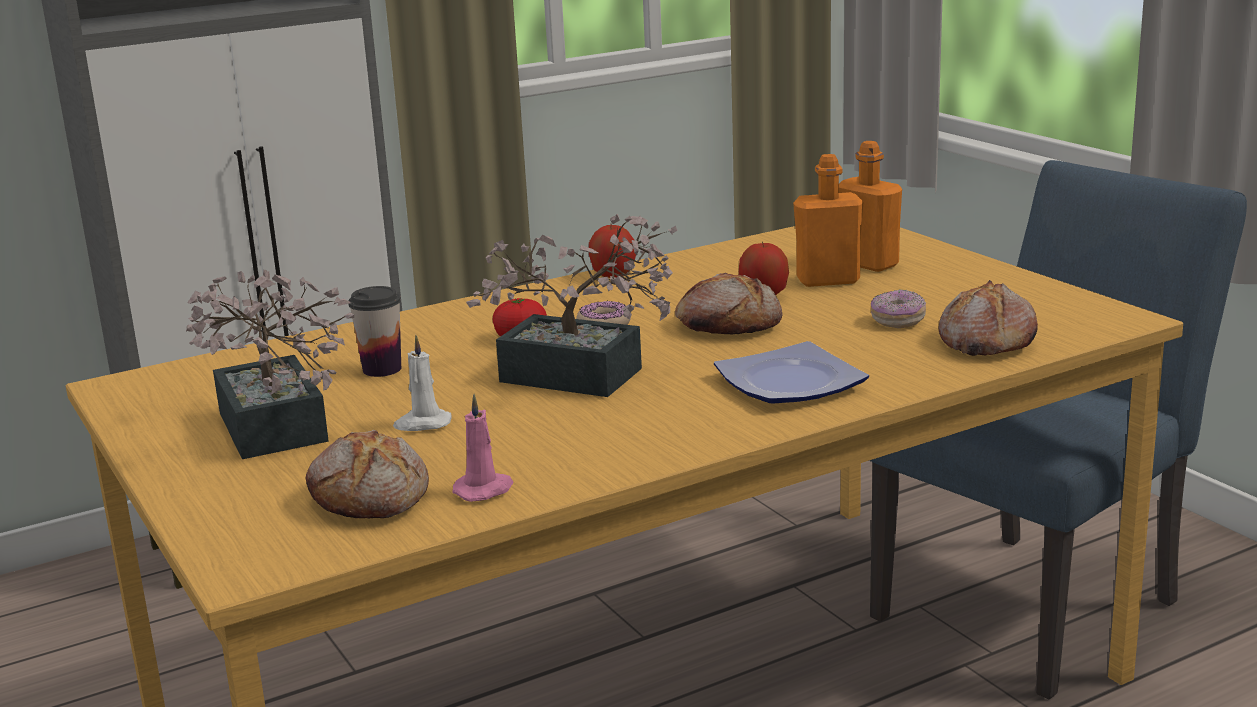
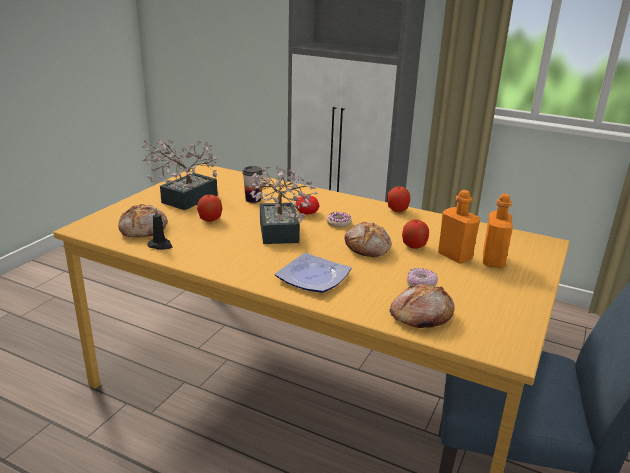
camera: 55 degrees right, 5 degrees up
(422, 424) = (210, 219): white candle -> apple
(485, 490) = (160, 245): pink candle -> black candle

